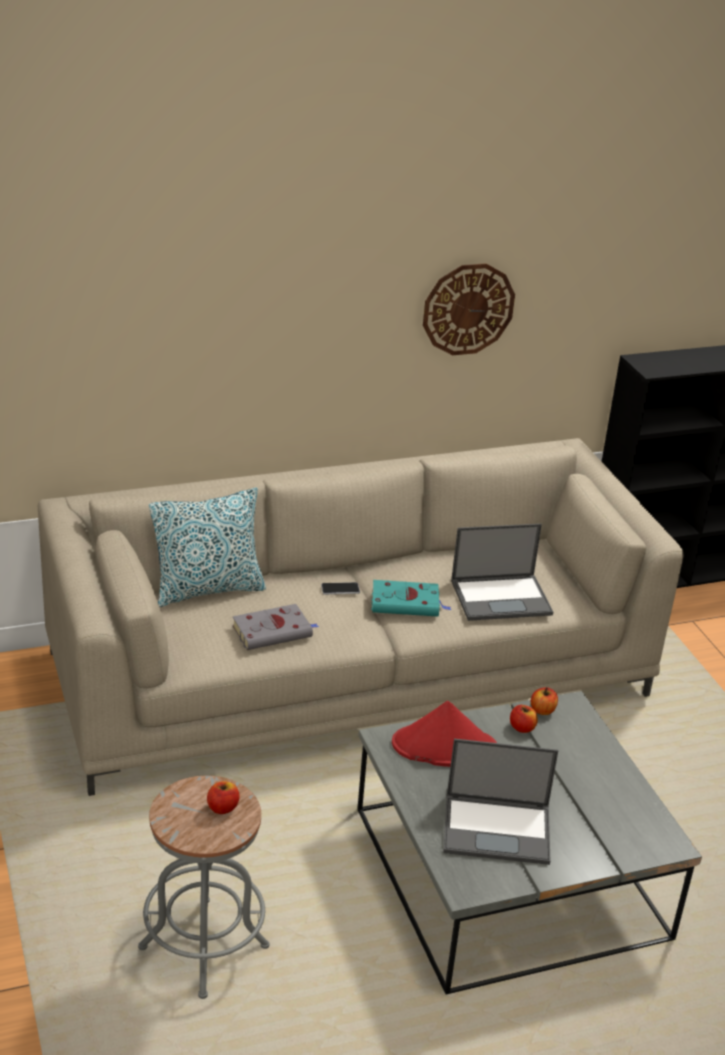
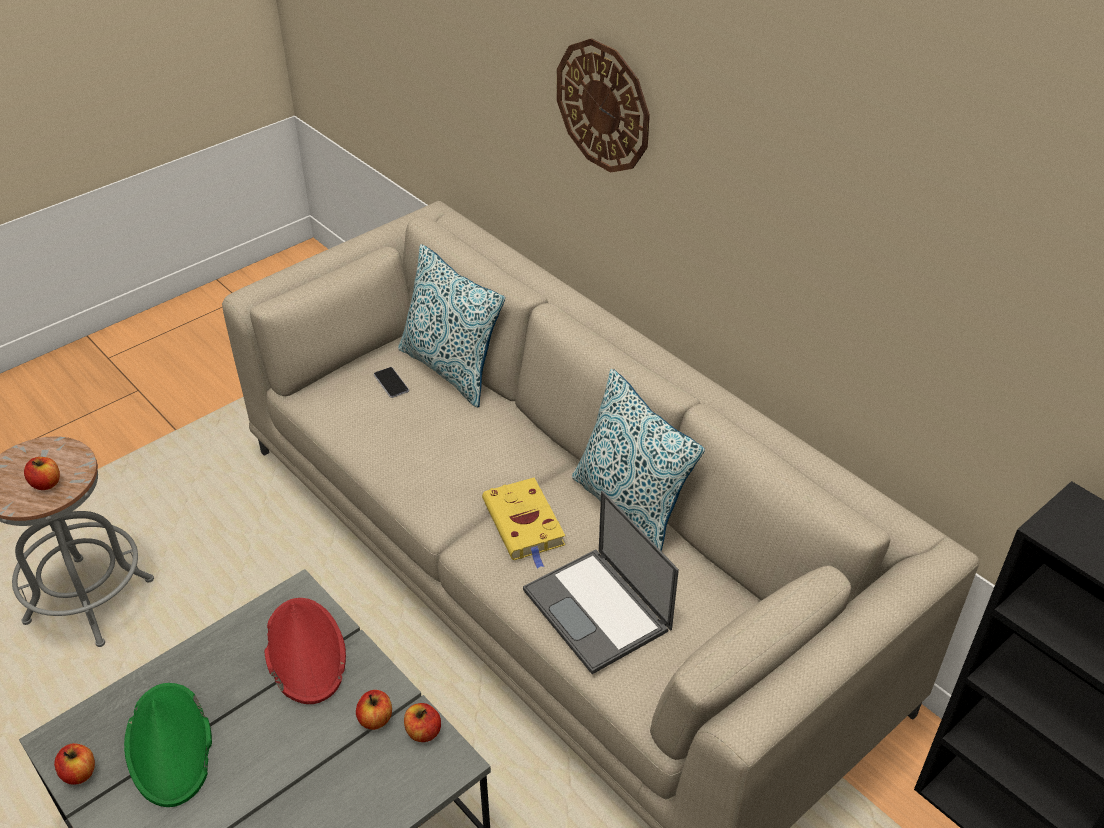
camera: 70 degrees right, 10 degrees up
(274, 631) = (401, 437): grey book -> none
(340, 589) = (516, 462): phone -> phone (391, 383)
(407, 603) = (525, 525): turquoise book -> yellow book
(419, 560) = (629, 510): none -> pillow
(468, 309) = (850, 252): wall clock -> wall clock (603, 106)
(498, 829) = (170, 745): laptop -> green hat
(501, 880) = (79, 773): none -> apple

